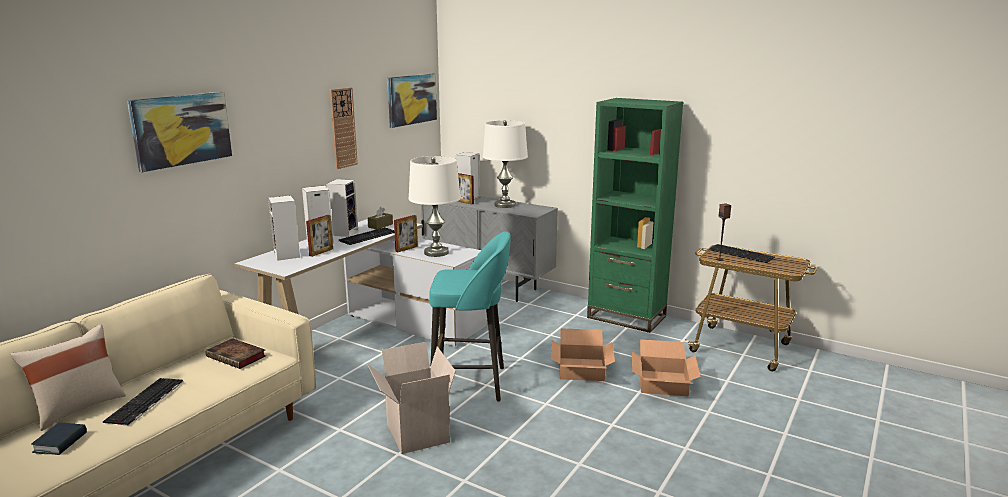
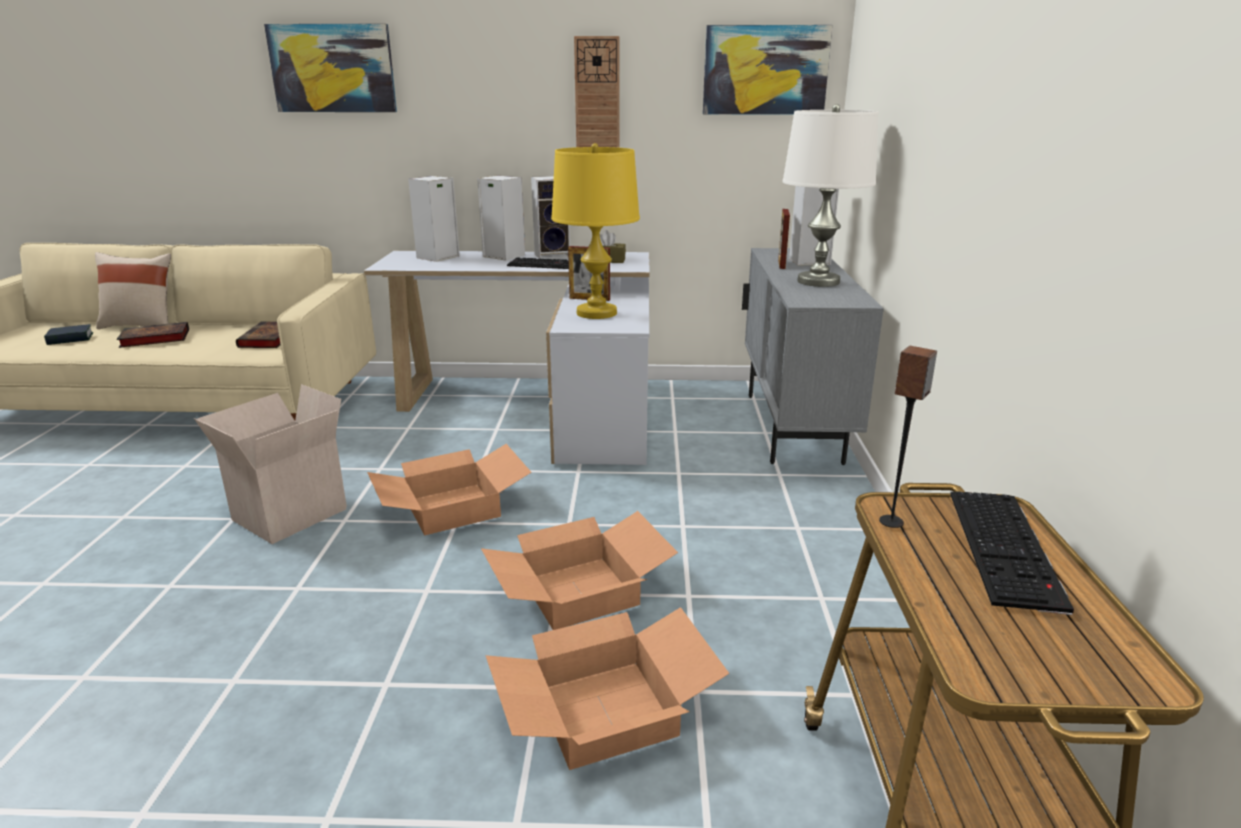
camera: 60 degrees right, 5 degrees up
(145, 401) = (153, 339): keyboard -> book
(321, 252) = (464, 263): picture frame -> none
(436, 252) = (597, 313): white table lamp -> yellow table lamp
(471, 383) = (452, 509): turquoise stool -> cardboard box
(626, 317) = (868, 585): green bookcase -> none

